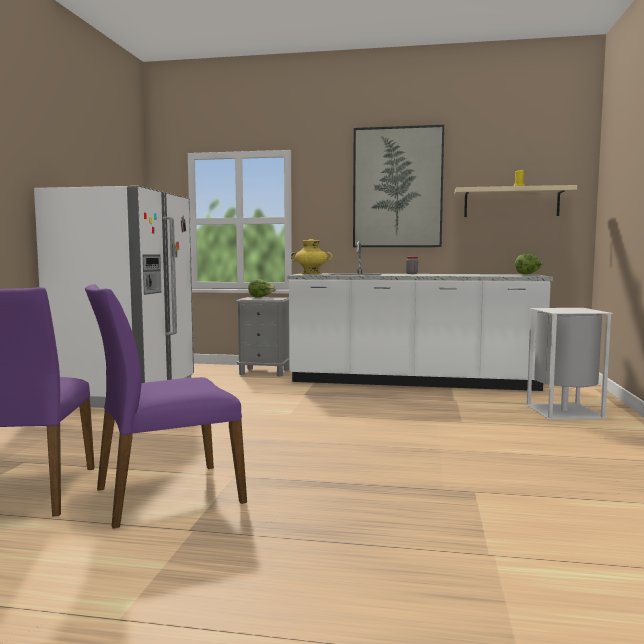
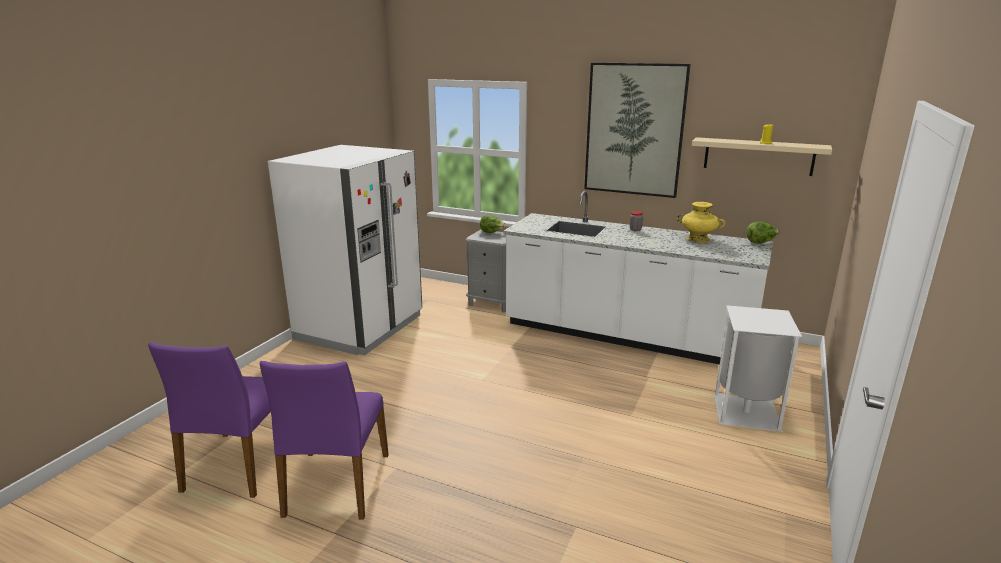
camera: 15 degrees right, 15 degrees up
(167, 494) = (335, 485): purple chair -> purple chair turned 75 degrees counterclockwise
(311, 273) = (534, 221): yellow vase -> yellow vase (698, 239)

